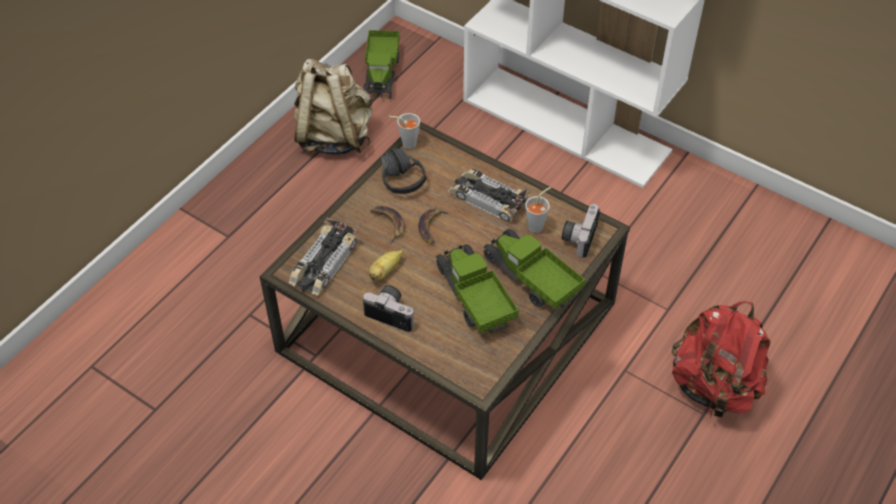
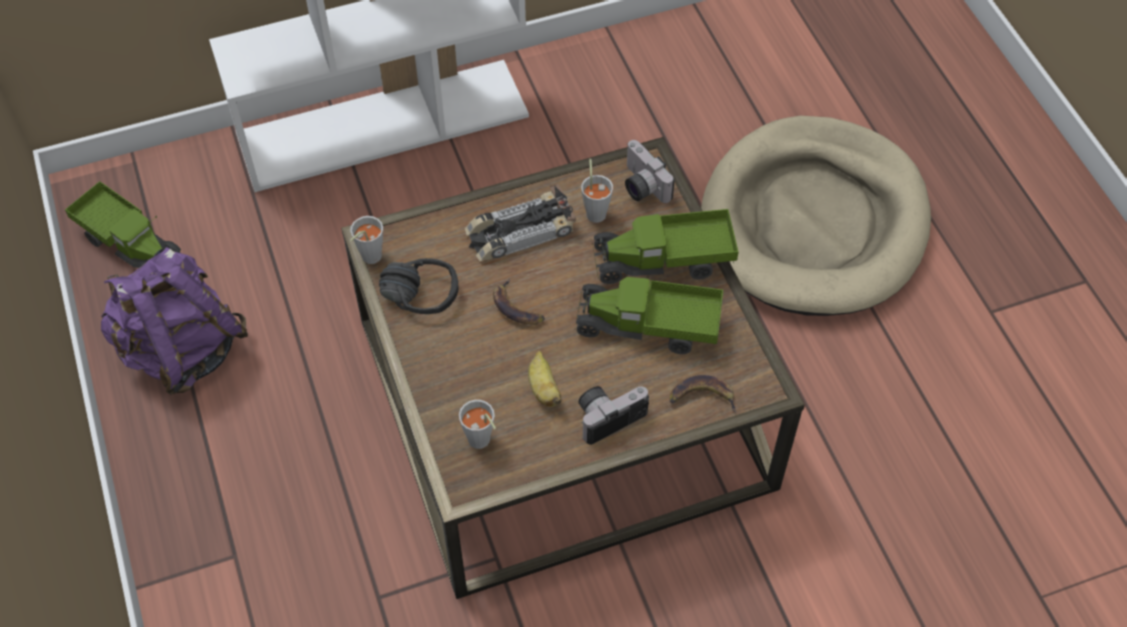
camera: 55 degrees left, 5 degrees up
(323, 263) = (481, 443): toy car -> grey cup
(334, 136) = (182, 350): beige backpack -> purple backpack
(388, 224) = (475, 346): banana -> banana (702, 396)
(714, 387) = (814, 222): red backpack -> beige dog bed

